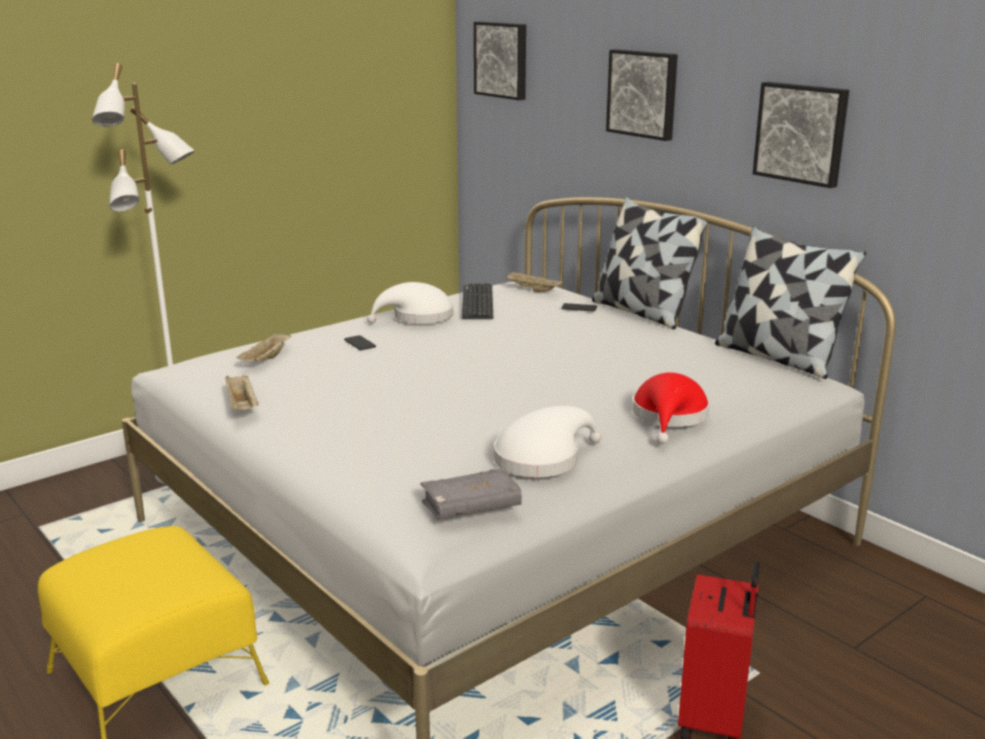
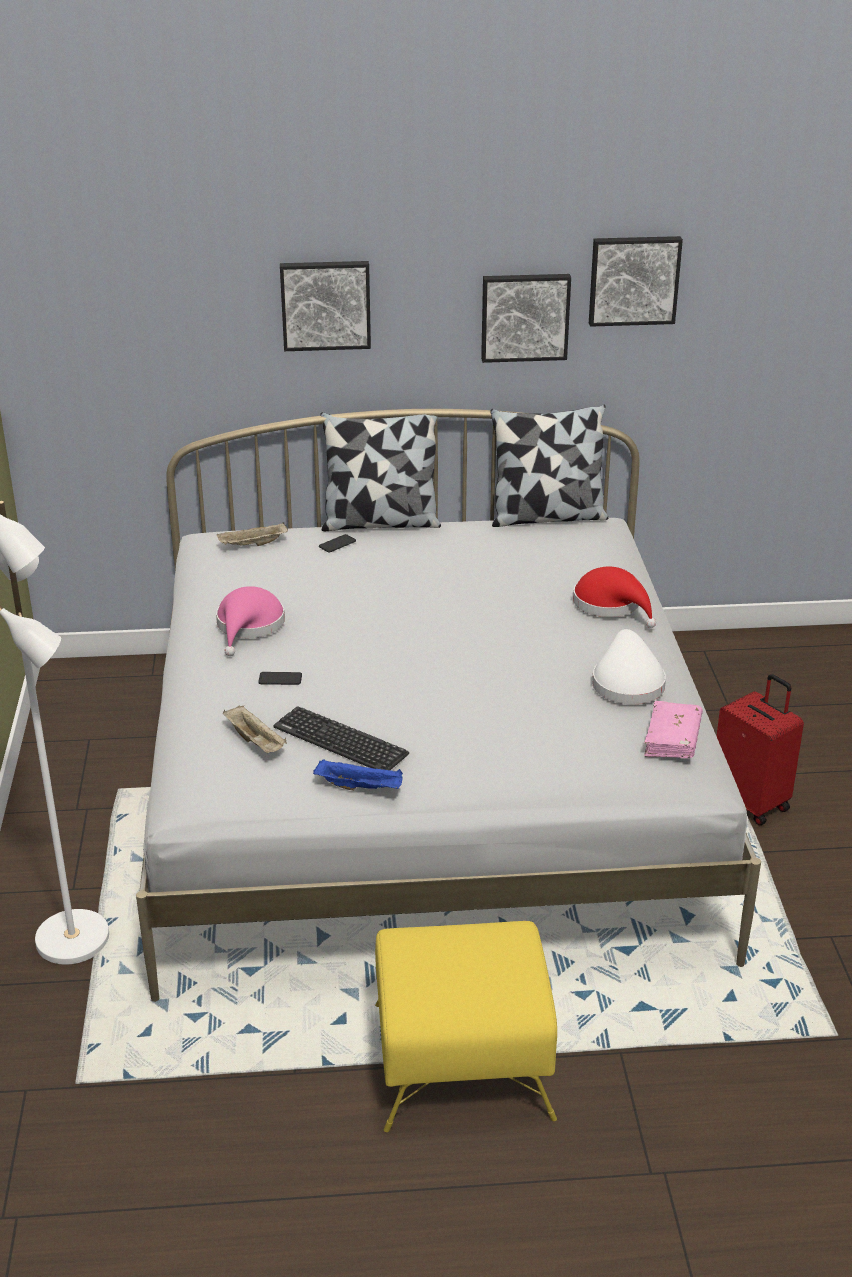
camera: 55 degrees left, 10 degrees up
(242, 406) = (360, 787): beige tray -> blue tray
(418, 317) = (249, 626): white hat -> pink hat
(471, 507) = (672, 739): grey book -> pink book
(477, 302) = (252, 583): keyboard -> keyboard (340, 741)
(502, 60) = (84, 291): picture -> picture (633, 280)

